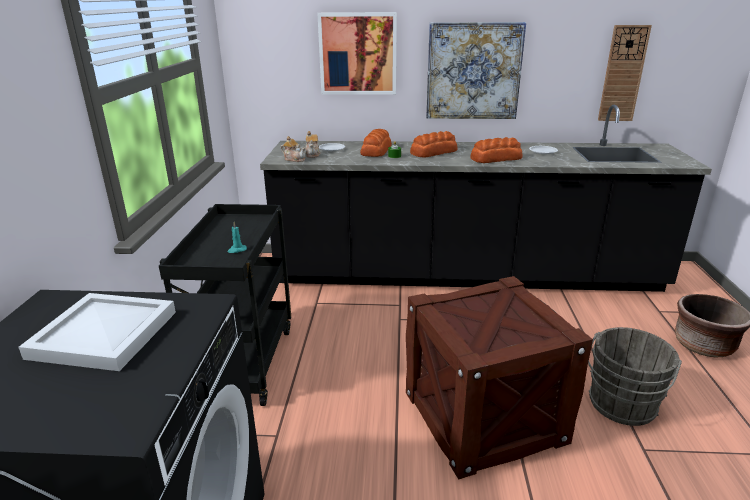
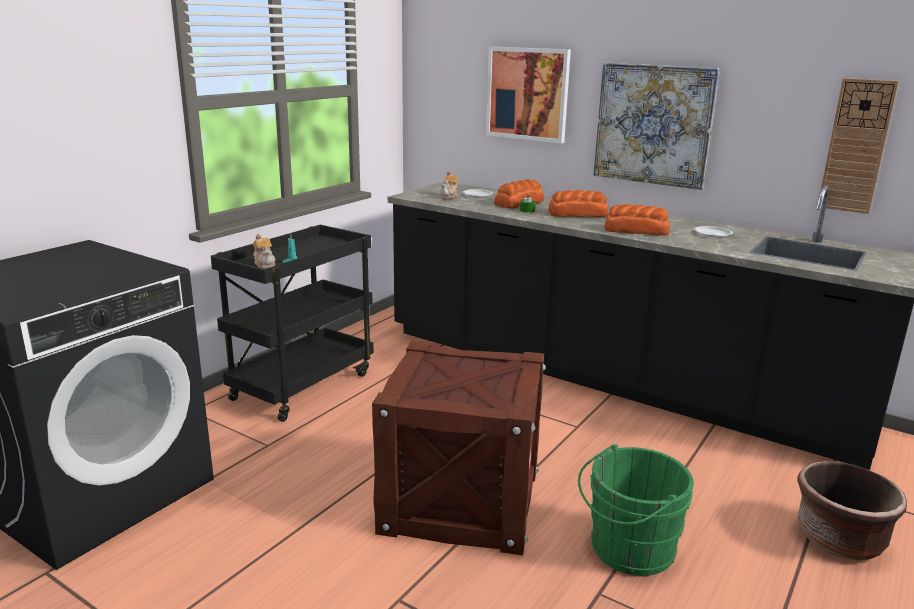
camera: 30 degrees right, 5 degrees down
(104, 335) = (79, 269): white tray -> none
(294, 159) = (424, 198): teapot -> teapot (265, 264)
(621, 406) = (627, 550): grey bucket -> green bucket

